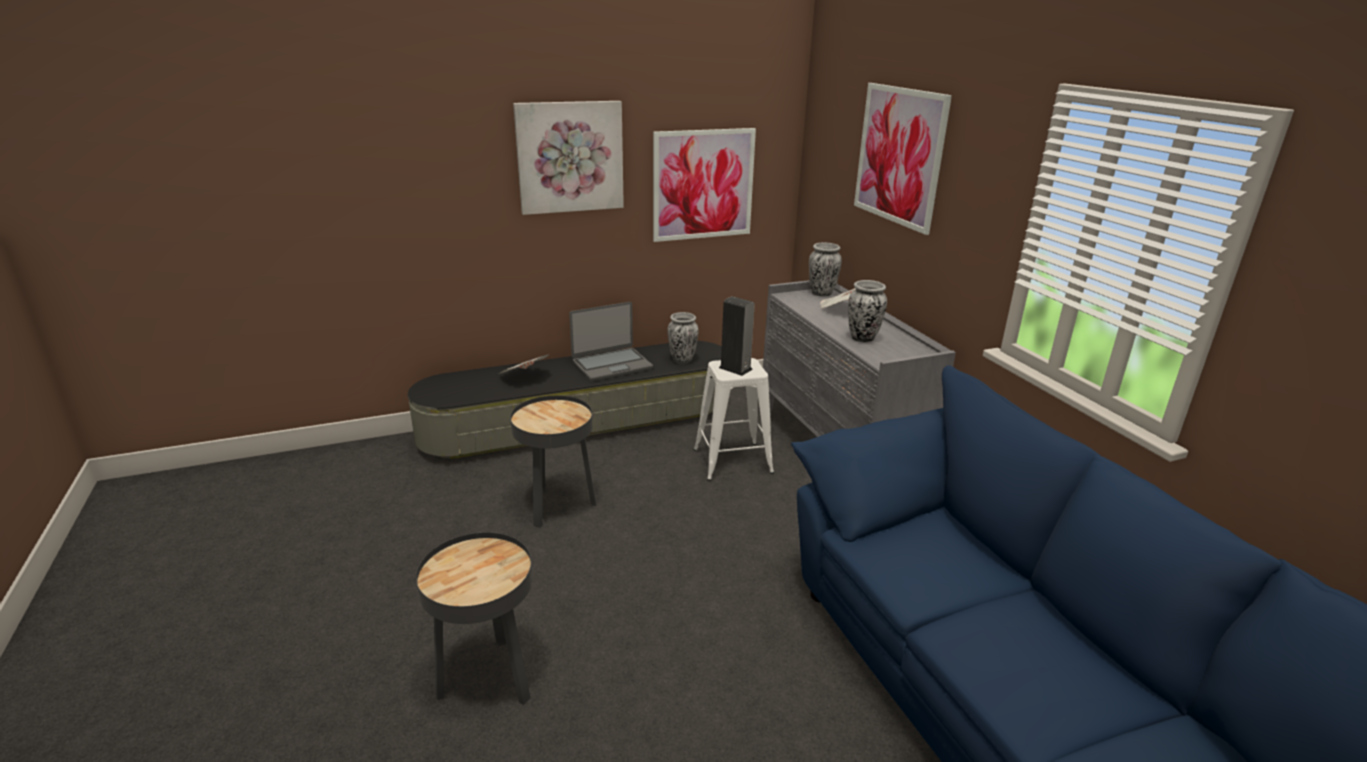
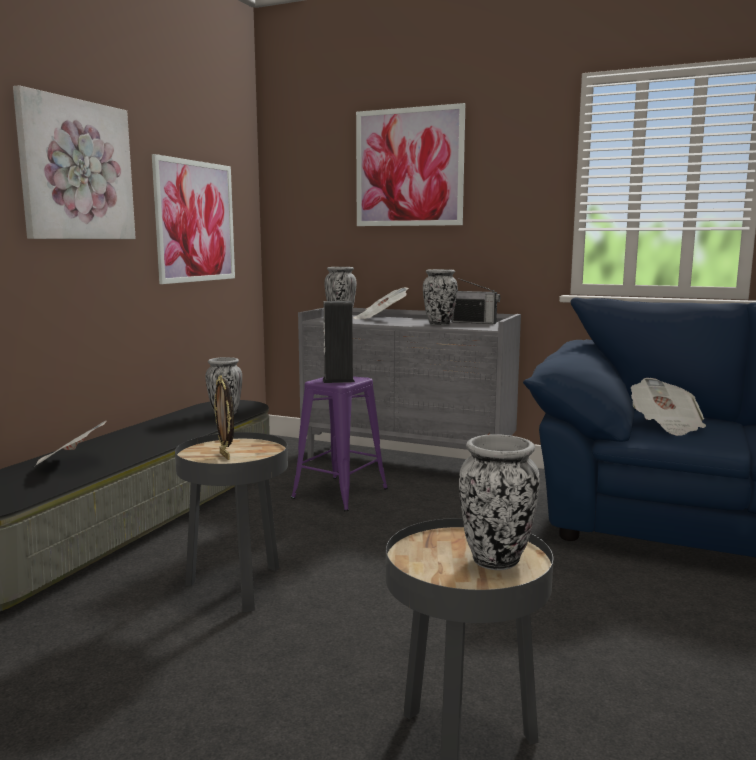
camera: 45 degrees left, 15 degrees down
(482, 582) = (497, 560): none -> vase
(543, 419) = (226, 456): none -> picture frame
(611, 365) = (159, 432): laptop -> none
(732, 461) = (340, 493): white stool -> purple stool
(905, 345) = (474, 322): none -> radio
(915, 546) = (665, 426): none -> newspaper

